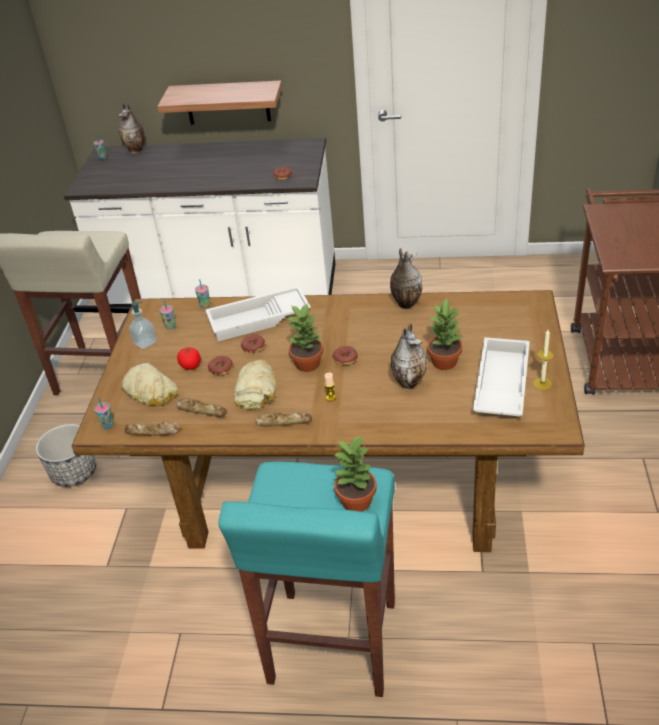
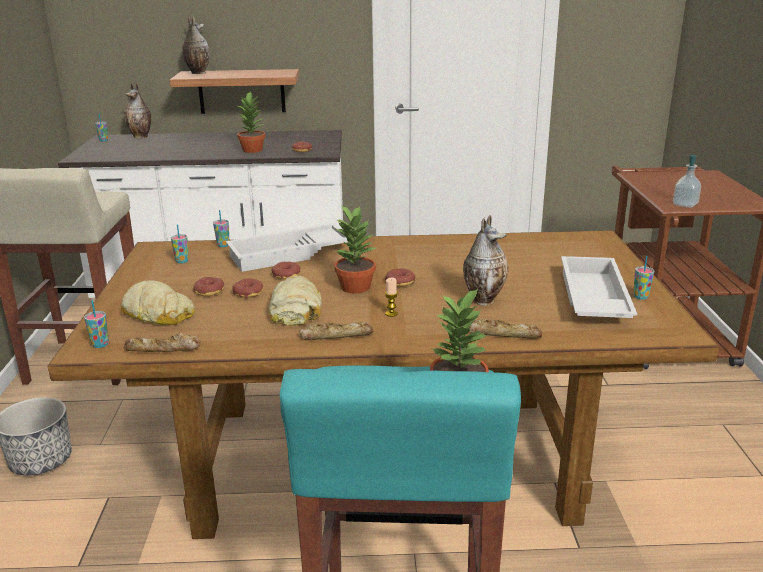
camera: 10 degrees left, 15 degrees down
(145, 342) = (151, 274): soap dispenser -> soap dispenser (685, 204)
(190, 366) = (209, 291): tomato -> donut
(202, 410) = (227, 328): bread -> bread (504, 334)
(405, 304) = (457, 241): vase -> vase (197, 73)
(445, 362) = (519, 282): potted plant -> potted plant (253, 150)
(542, 383) = (640, 297): candle -> cup

